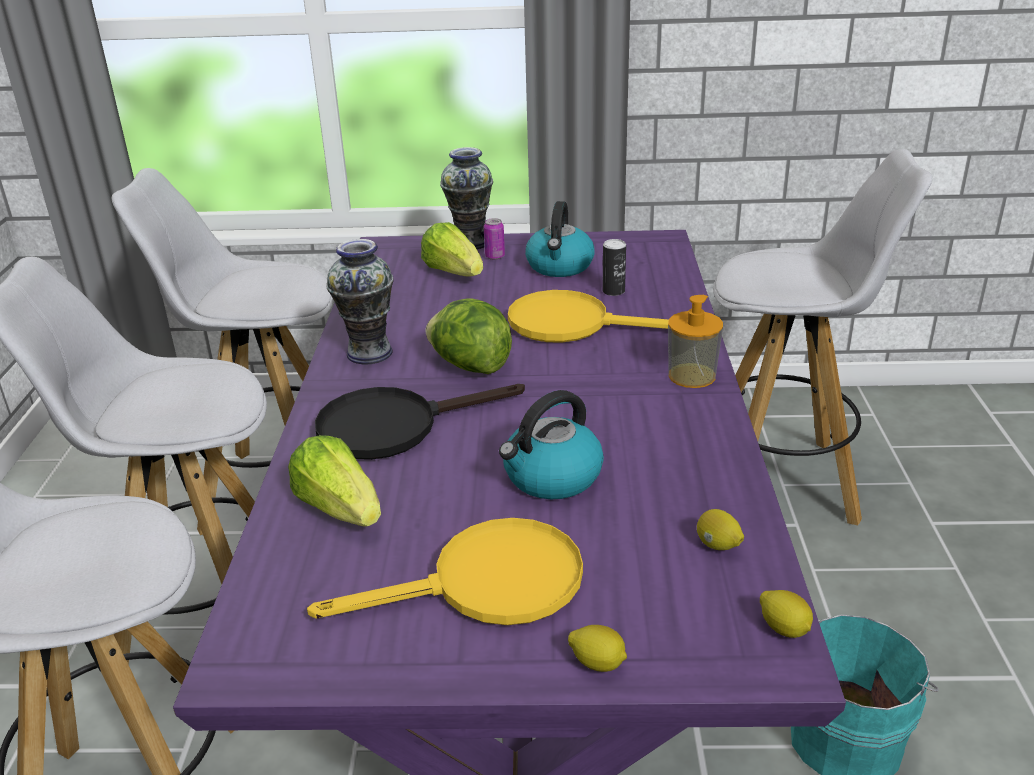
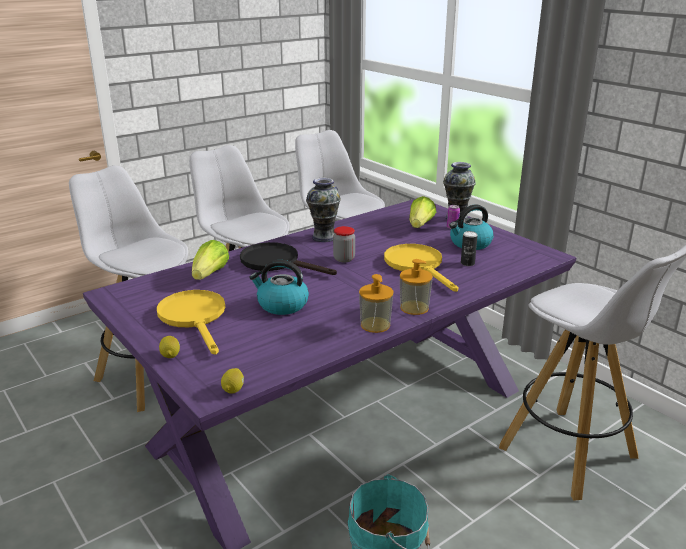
camera: 50 degrees right, 5 degrees down
(470, 366) = (344, 259): lettuce -> jar
(487, 585) = (195, 318): yellow frying pan -> yellow frying pan turned 150 degrees counterclockwise
(708, 423) = (375, 325): none -> soap dispenser
(717, 545) = (276, 357): lemon -> none

